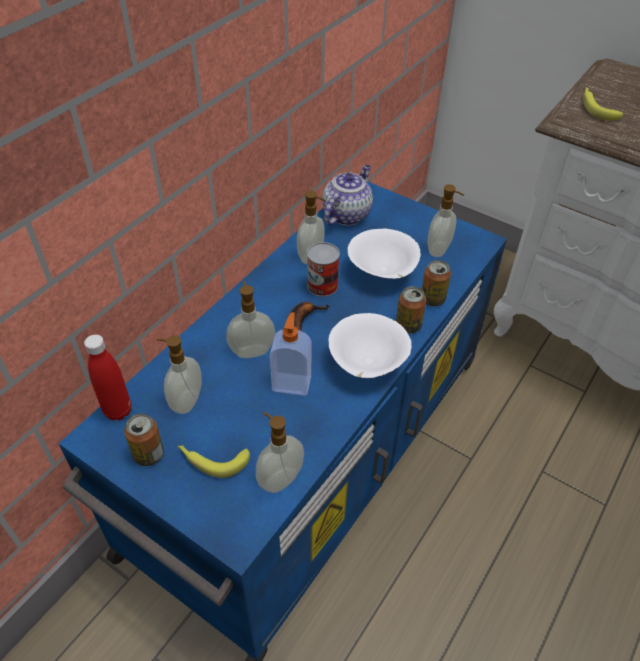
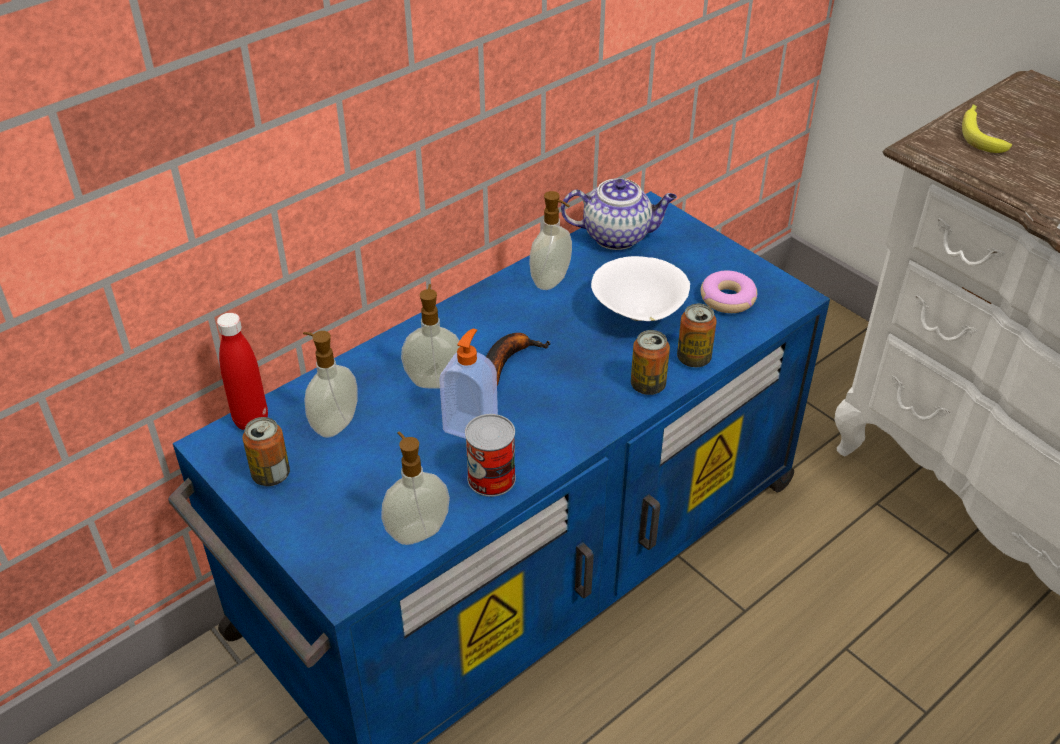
camera: 15 degrees right, 5 degrees down
(212, 460) = (343, 495): banana -> none
(322, 285) = (552, 318): can -> can (491, 478)
(346, 214) = (618, 236): teapot -> teapot turned 45 degrees clockwise
(366, 364) = (575, 421): white bowl -> none
(439, 250) = (728, 299): soap dispenser -> donut

